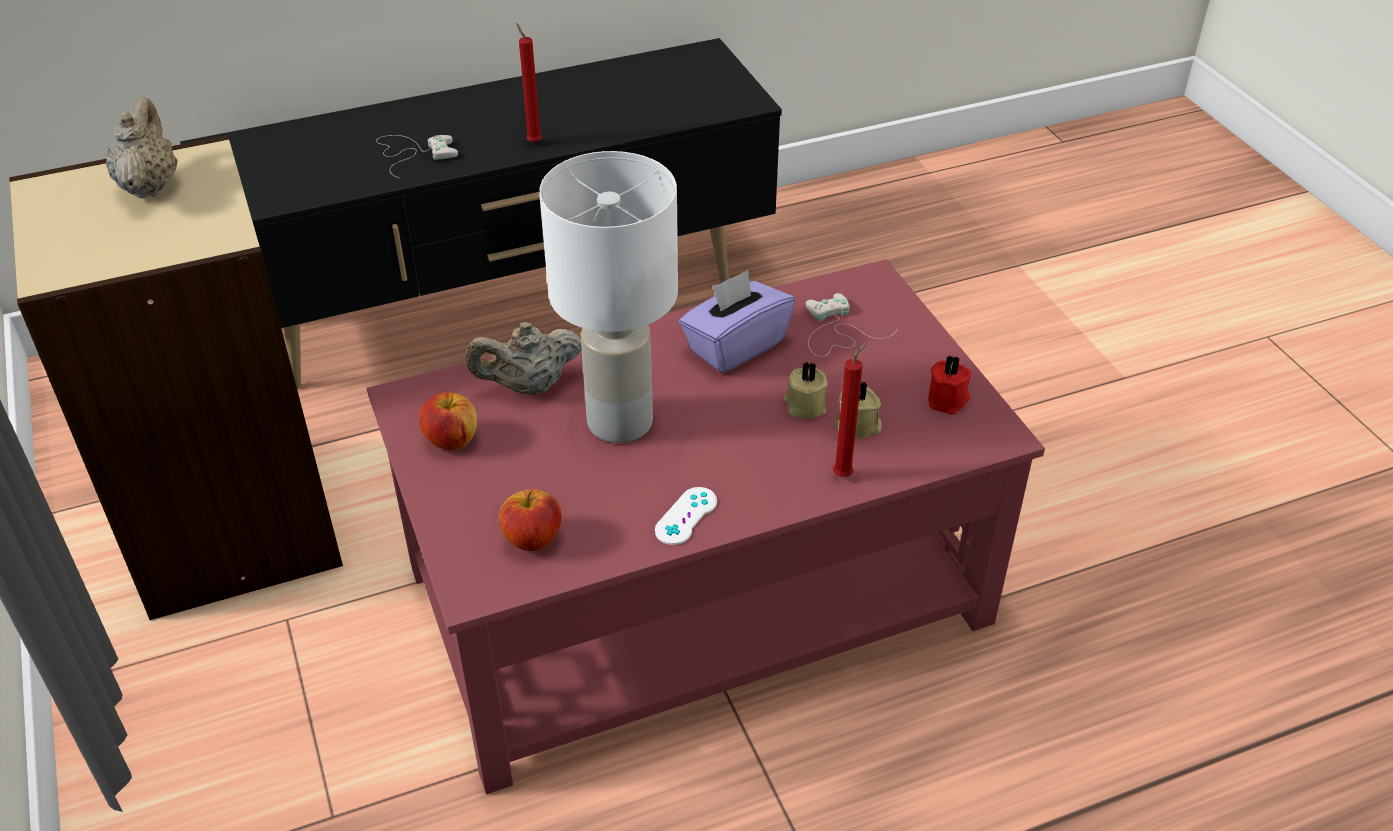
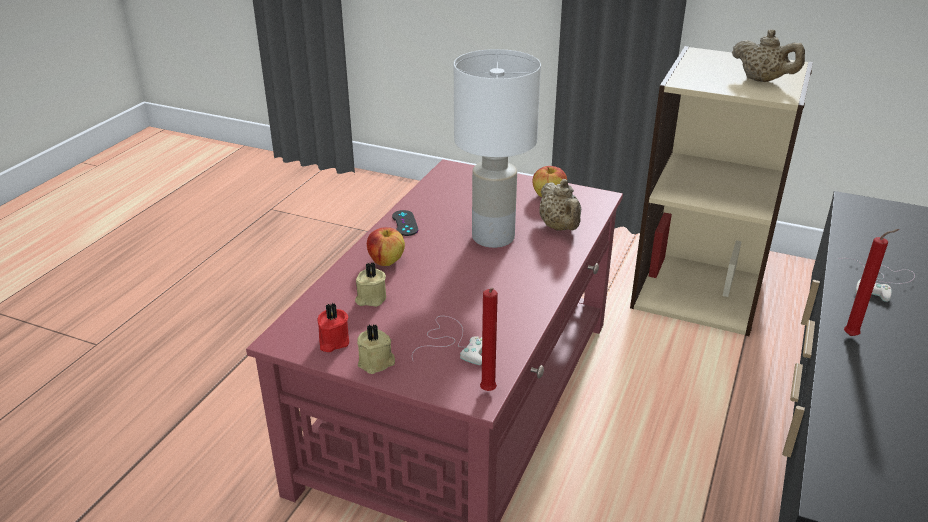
camera: 135 degrees right, 10 degrees down
(528, 386) = (560, 228): beige teapot -> beige teapot turned 135 degrees clockwise
(533, 539) = (455, 188): apple -> apple (386, 261)
(686, 516) = (405, 223): white game controller -> black game controller
(735, 345) = (497, 300): purple tissue box -> none
(804, 405) = (414, 293): beige candle -> beige candle (377, 363)
(845, 474) = (351, 274): red candle -> red candle (487, 392)

